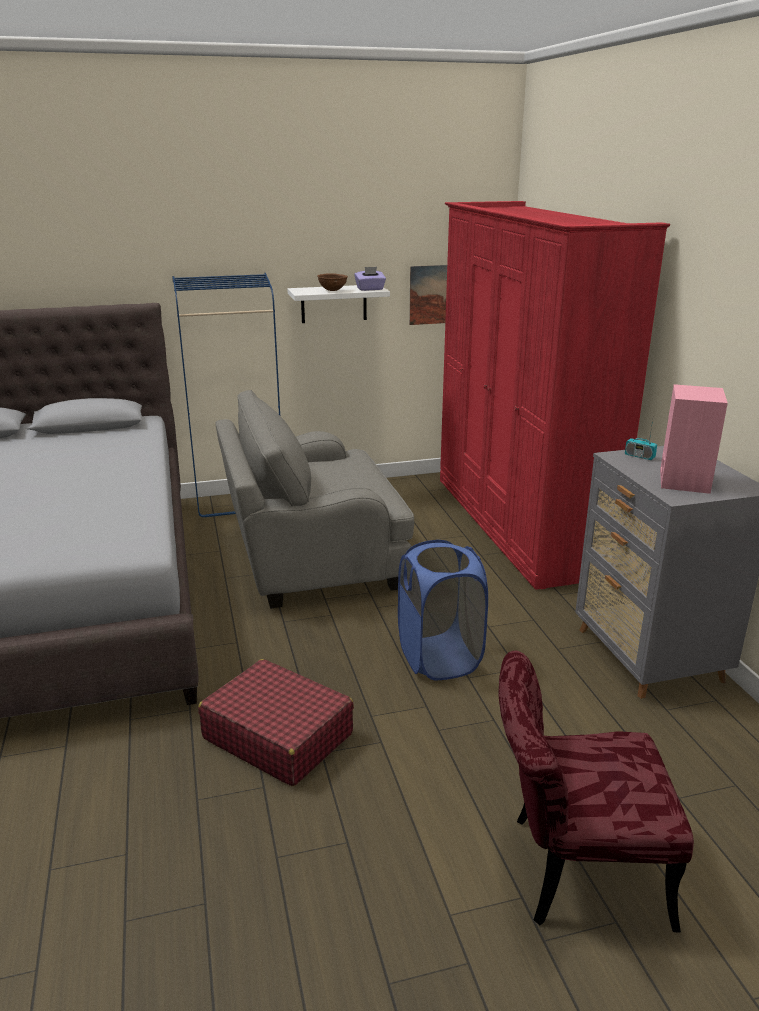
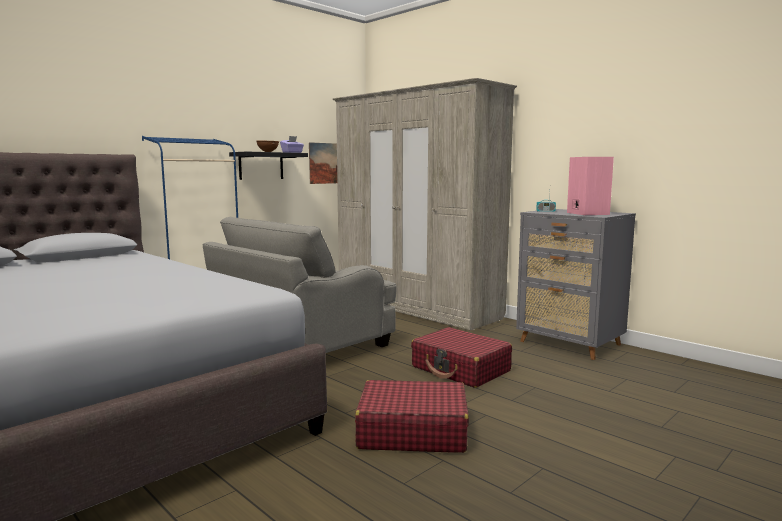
camera: 30 degrees left, 15 degrees down
(334, 303) = (261, 166): white shelf -> black shelf
(439, 658) = (461, 369): blue laundry basket -> red suitcase
(516, 524) = (416, 307): red wardrobe -> beige wardrobe
(571, 869) = (677, 436): red chair -> none

